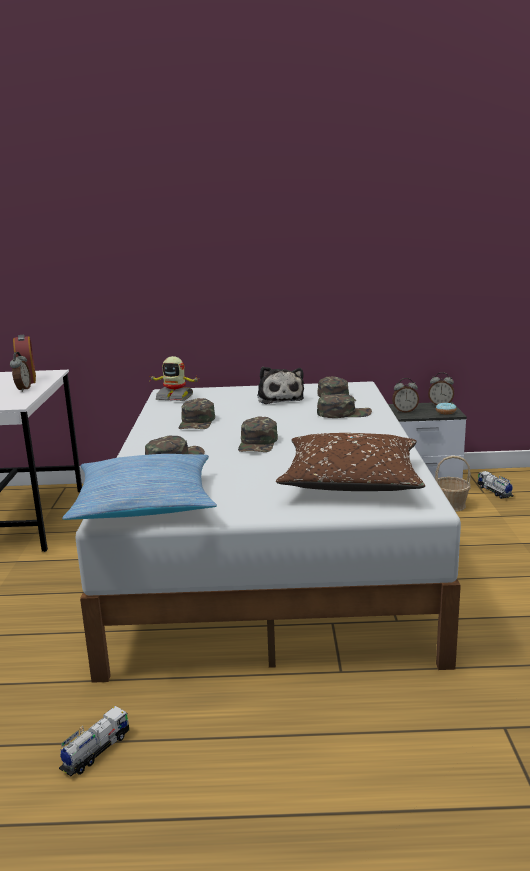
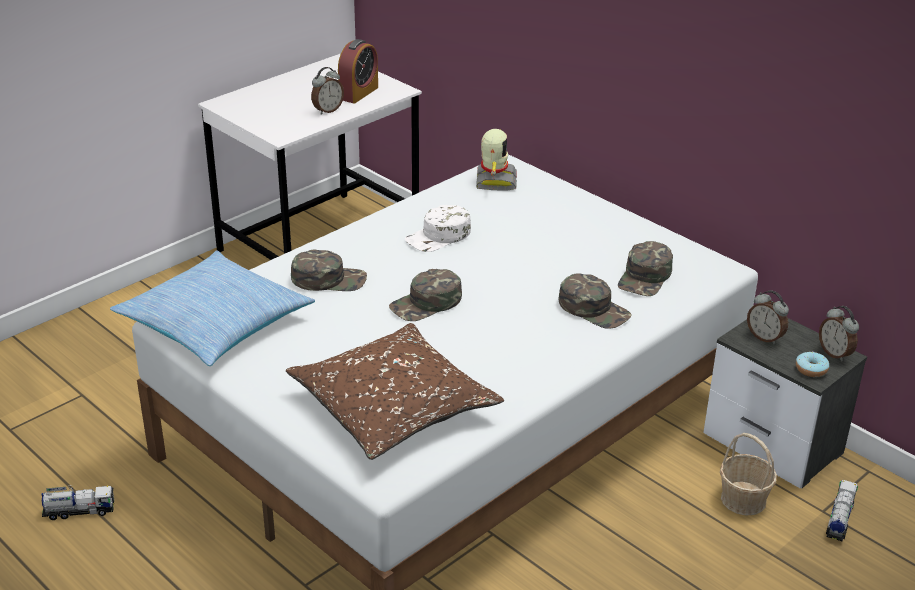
camera: 45 degrees right, 15 degrees up
(175, 397) = (494, 181): toy robot -> toy robot turned 150 degrees counterclockwise
(197, 422) = (439, 236): green cap -> white cap
(279, 398) = (586, 243): plush toy -> none

